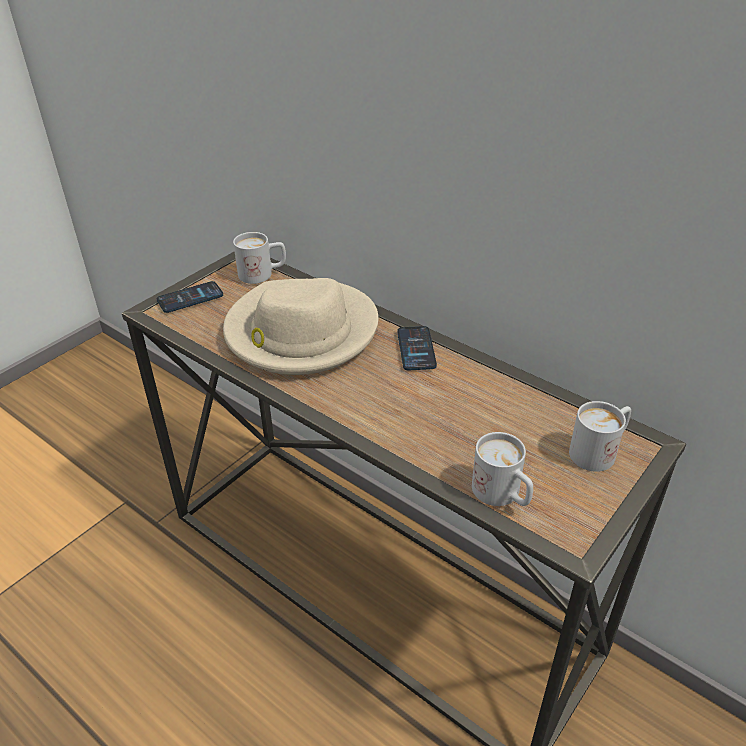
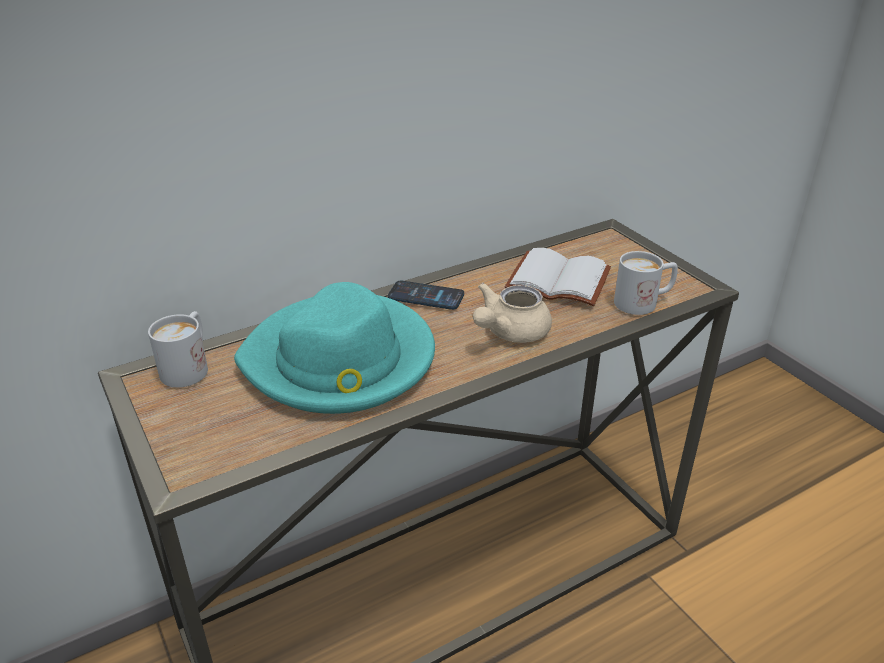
camera: 70 degrees left, 5 degrees down
(190, 298) = (184, 437): phone -> none
(300, 332) = (340, 360): beige hat -> turquoise hat
(388, 410) = (509, 332): none -> beige teapot
(499, 422) = (556, 281): none -> white book
(599, 451) = (607, 251): white mug -> none

